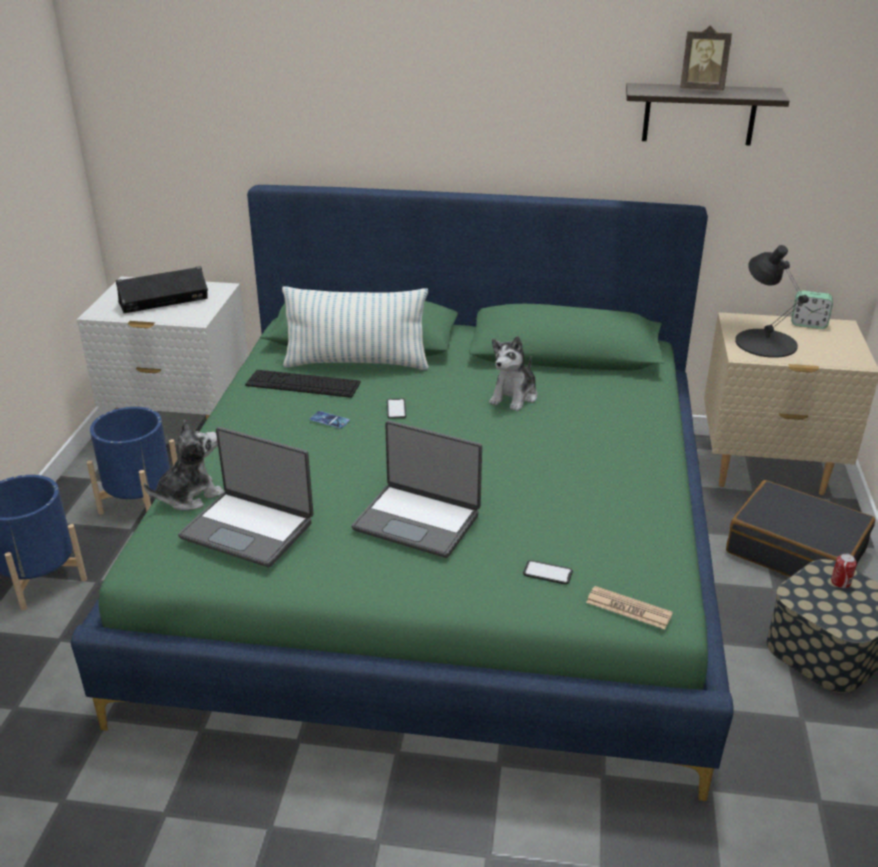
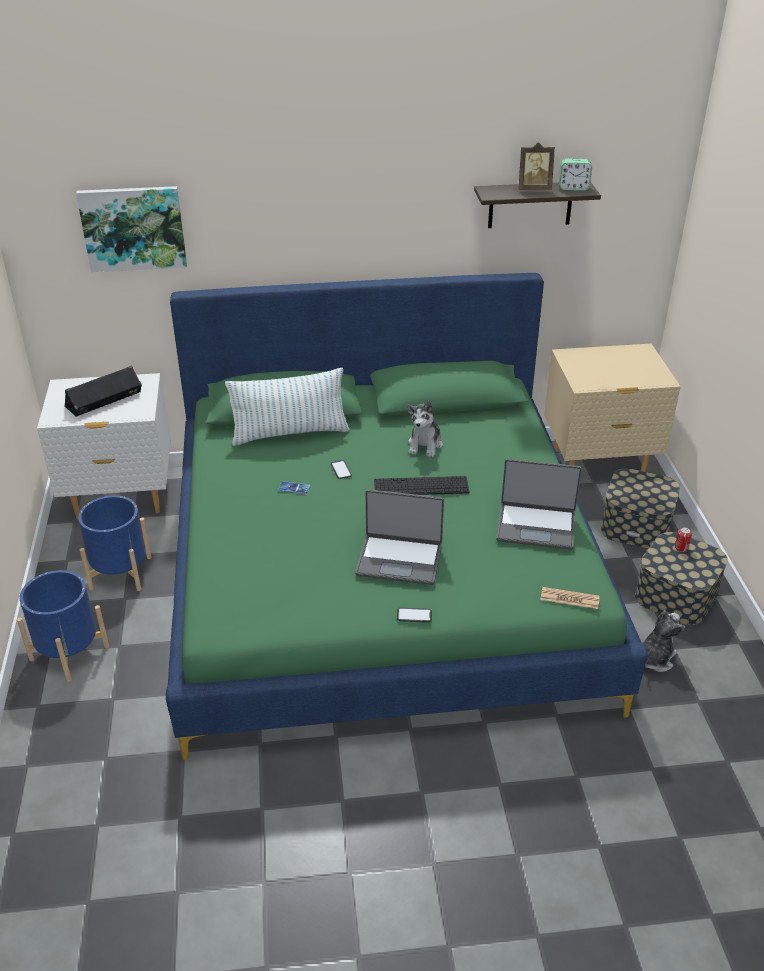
camera: 15 degrees left, 5 degrees up
(189, 495) = (217, 569): plush toy -> plush toy (655, 658)
(216, 102) = (133, 228): none -> picture
(249, 529) = (280, 589): laptop -> laptop (536, 526)
(303, 384) = (256, 458): keyboard -> keyboard (421, 486)
(547, 573) = (506, 583): phone -> phone (414, 615)
(765, 342) = (594, 372): black table lamp -> none
(796, 551) = (636, 525): black suitcase -> storage box
(808, 324) = (619, 351): alarm clock -> alarm clock (573, 188)

